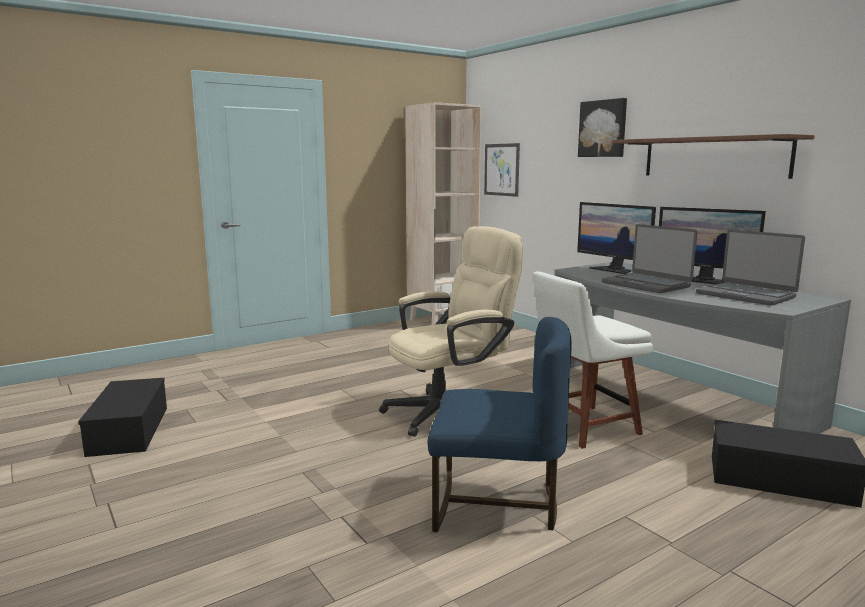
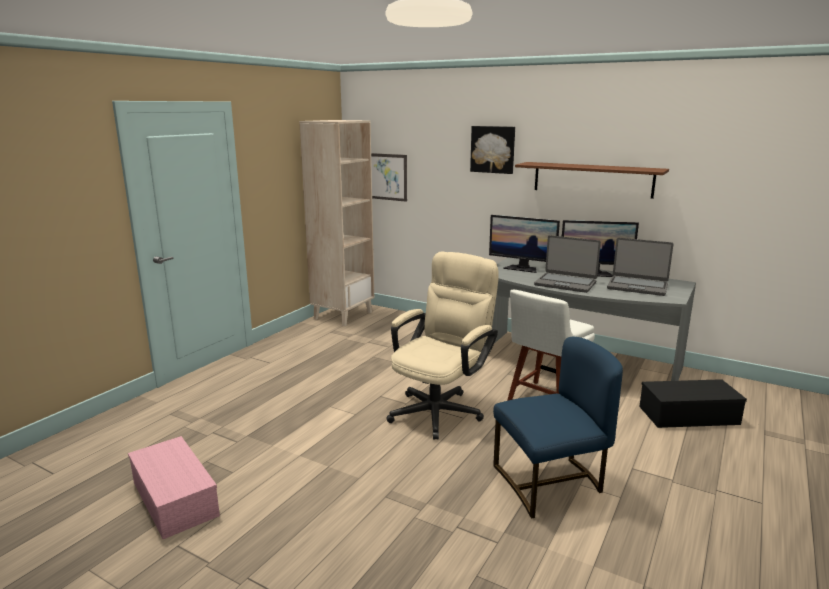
camera: 25 degrees left, 5 degrees up
(130, 431) = (176, 499): black storage box -> pink storage box

